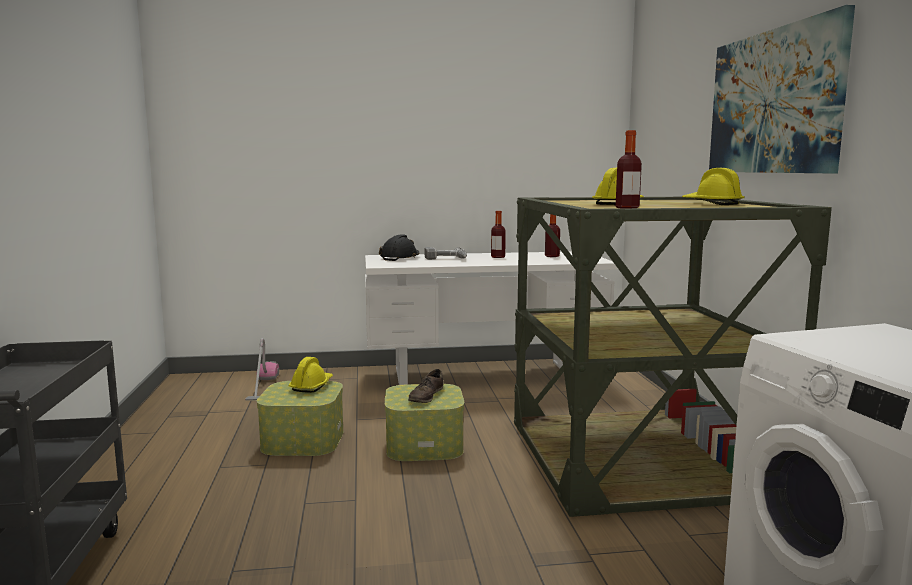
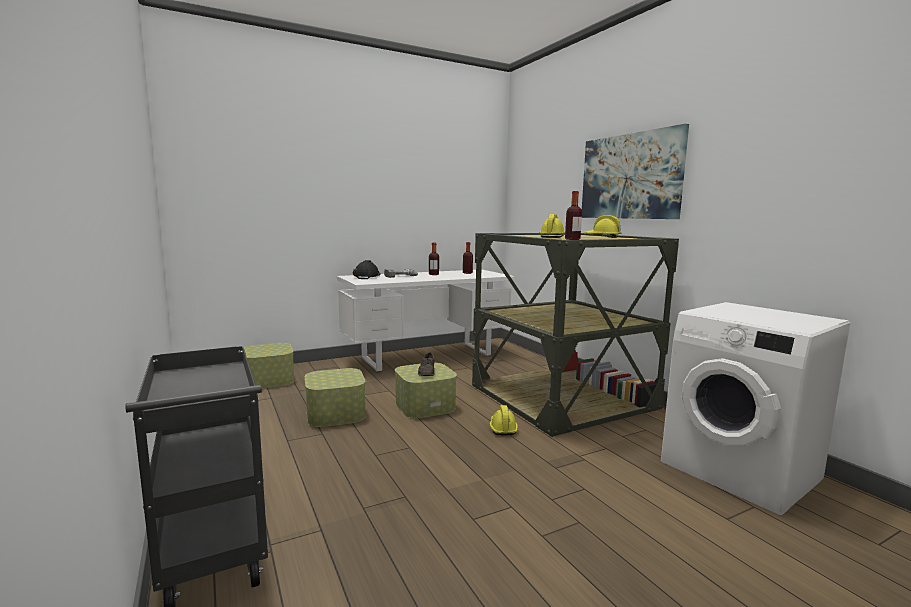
camera: 20 degrees left, 0 degrees up
(263, 386) = (268, 379): vacuum cleaner -> storage box
(311, 386) = (338, 373): yellow hard hat -> yellow hard hat (502, 428)

